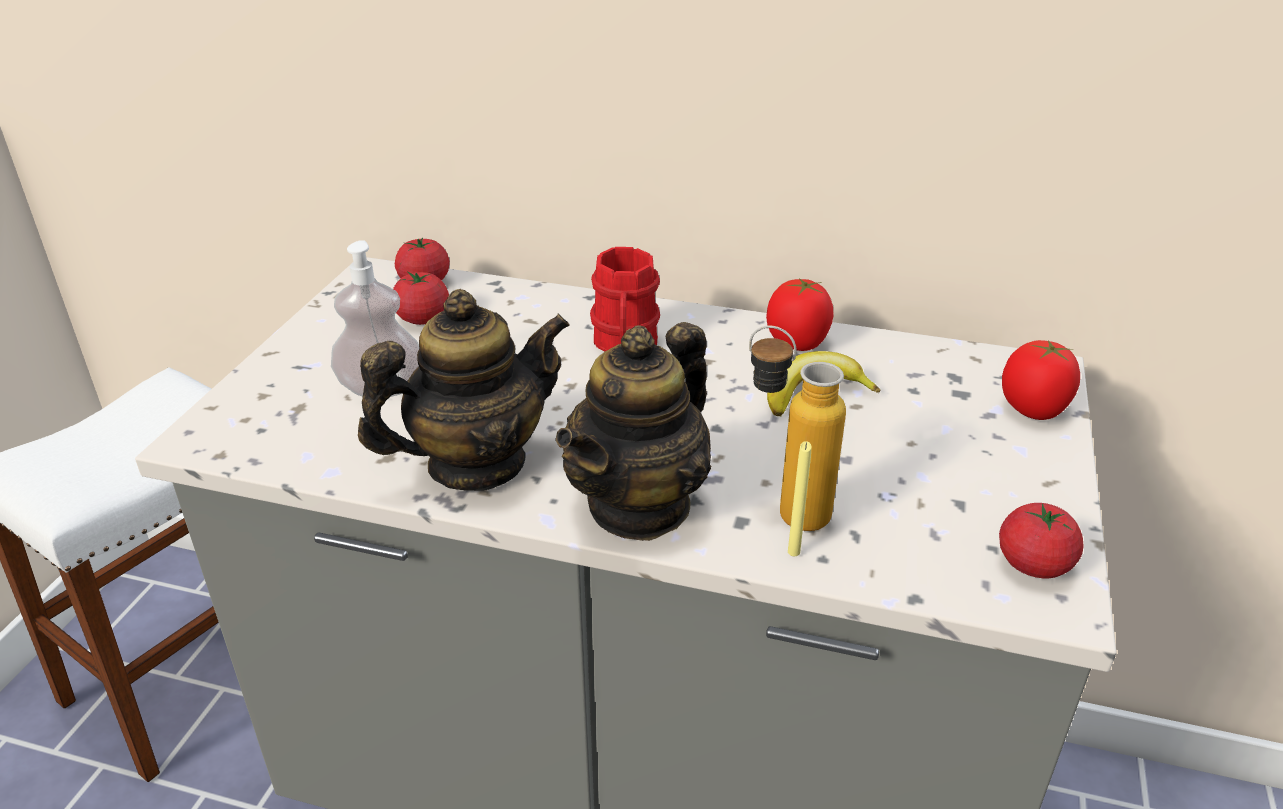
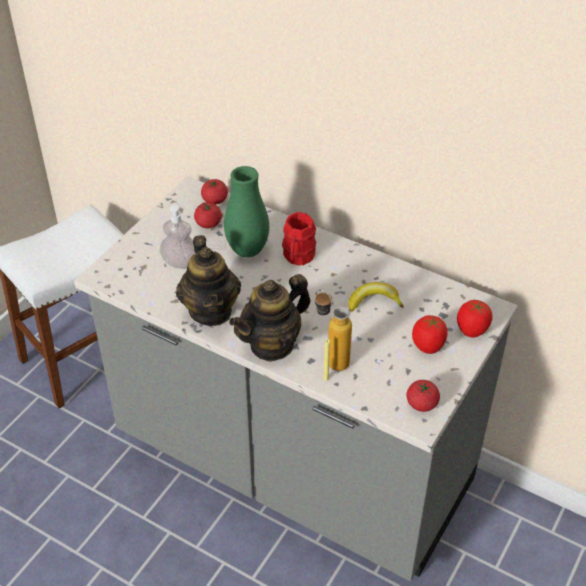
camera: 15 degrees right, 10 degrees up
(476, 464) = (211, 311): teapot -> teapot turned 90 degrees clockwise
(518, 349) = (247, 250): none -> green vase
(797, 342) = (380, 271): tomato -> tomato (428, 346)

